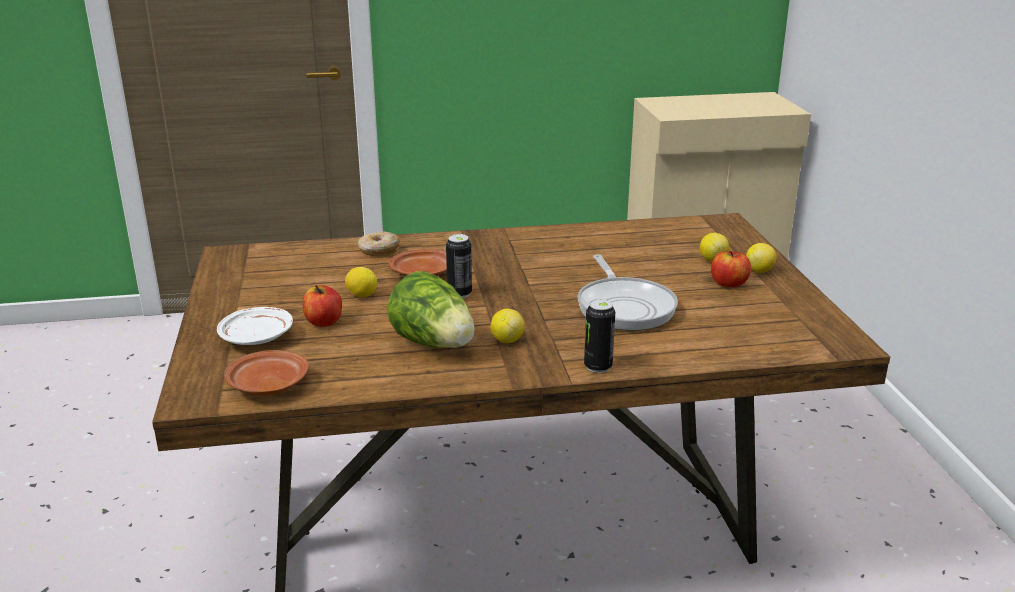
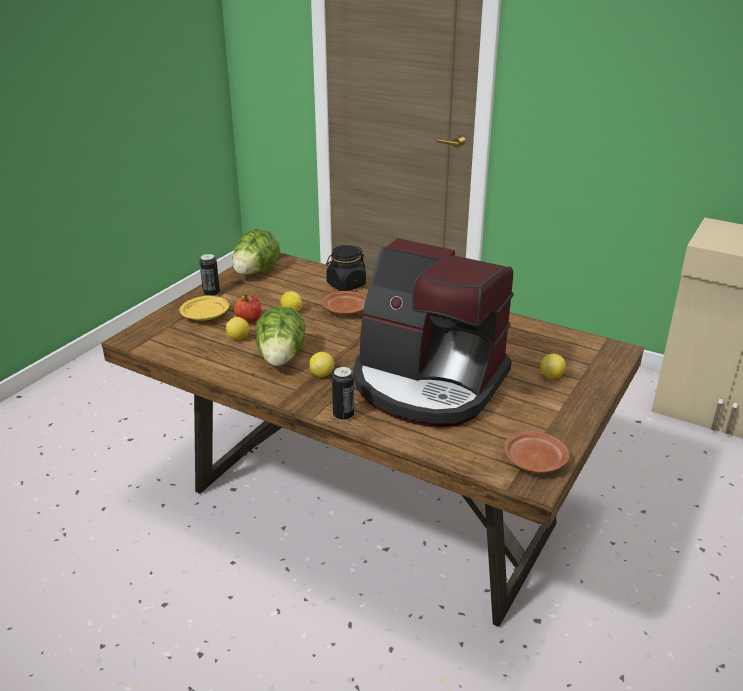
camera: 40 degrees right, 5 degrees up
(241, 273) = (255, 272): none -> lettuce
(257, 337) = (206, 315): white plate -> yellow plate
(267, 385) = (170, 346): brown plate -> brown plate (533, 461)
(378, 251) = (346, 285): donut -> black jar
(459, 294) = (345, 332): can -> can (211, 294)
(624, 307) = (428, 384): frying pan -> coffee machine
(729, 284) = (530, 399): apple -> none
(759, 271) = (572, 399): lemon -> lemon (238, 338)

